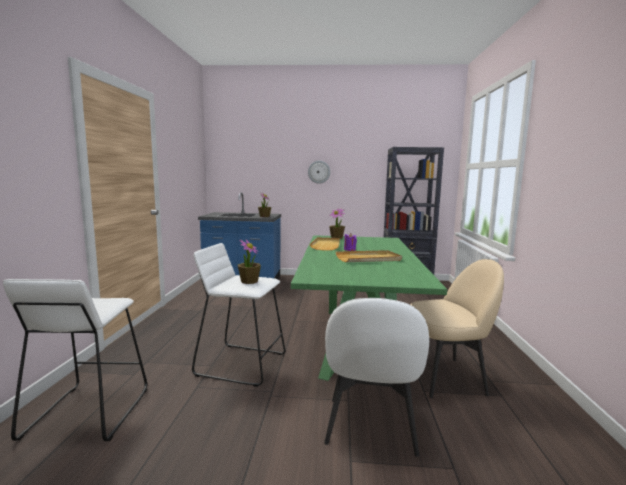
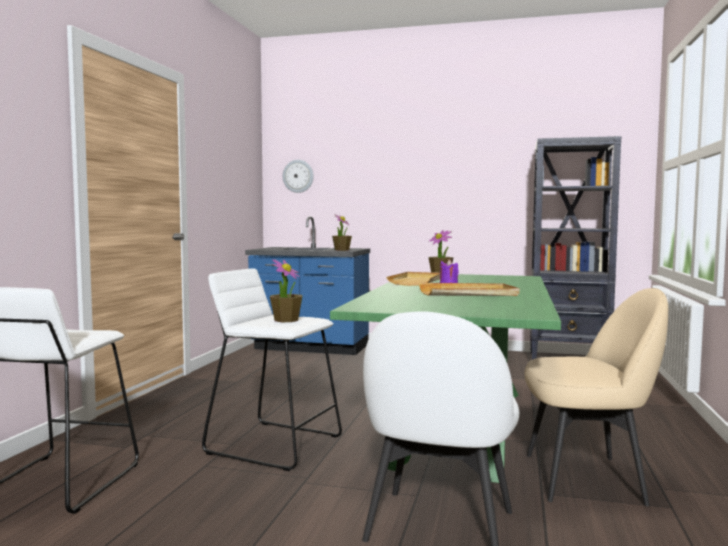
camera: 10 degrees right, 5 degrees down
(319, 172) = (428, 183): wall clock -> wall clock (298, 176)

